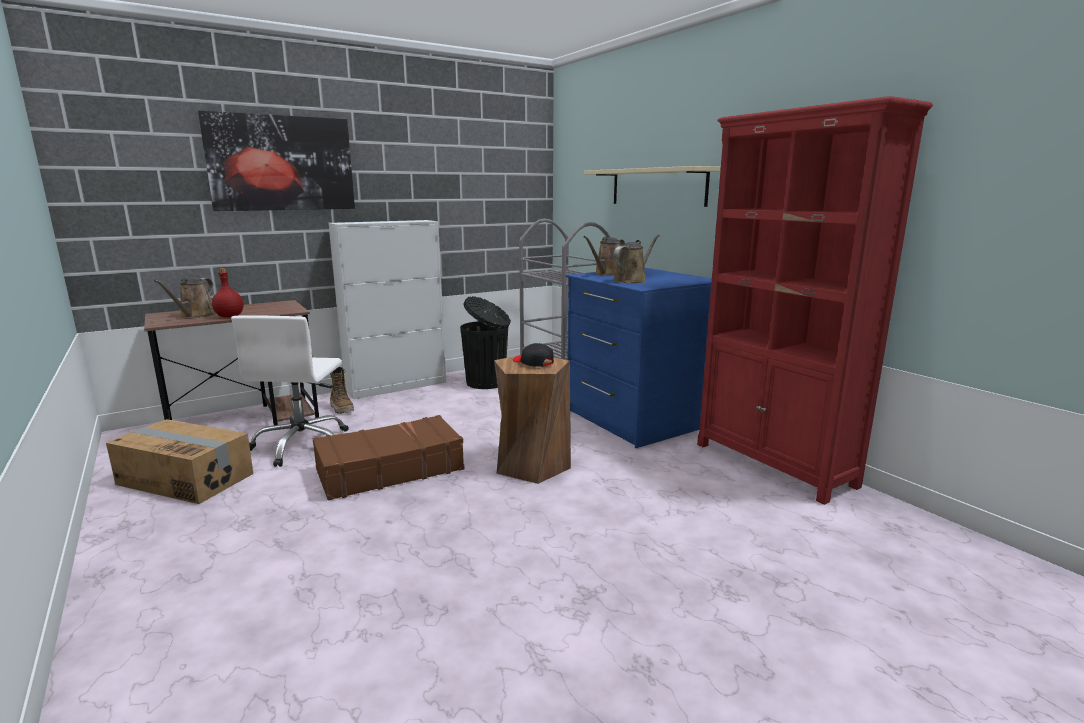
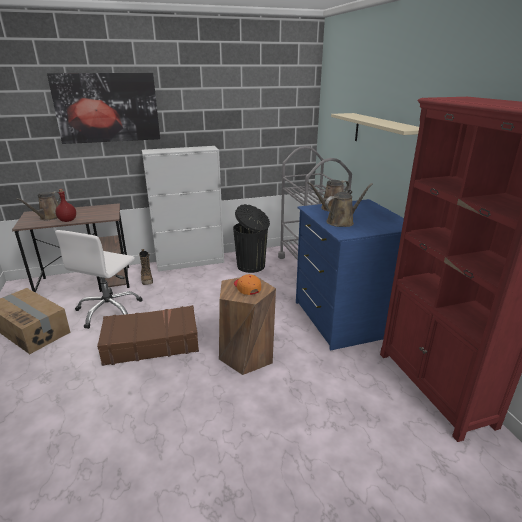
camera: 15 degrees right, 10 degrees up
(533, 362) = (247, 287): black cap -> orange cap

